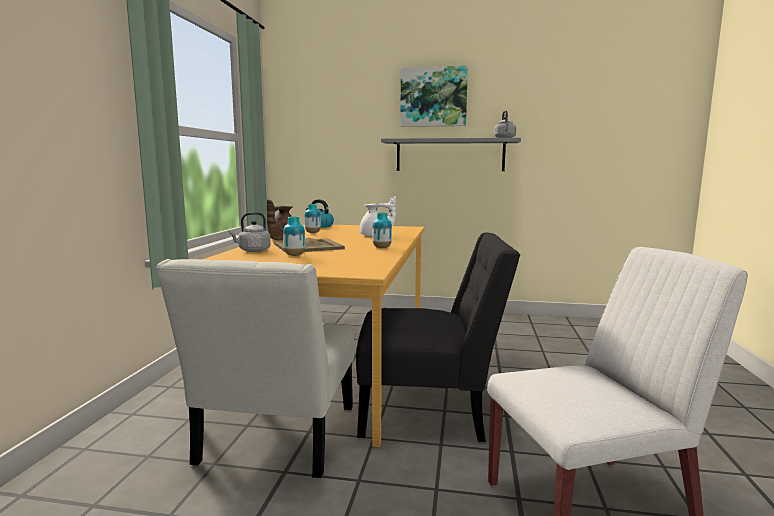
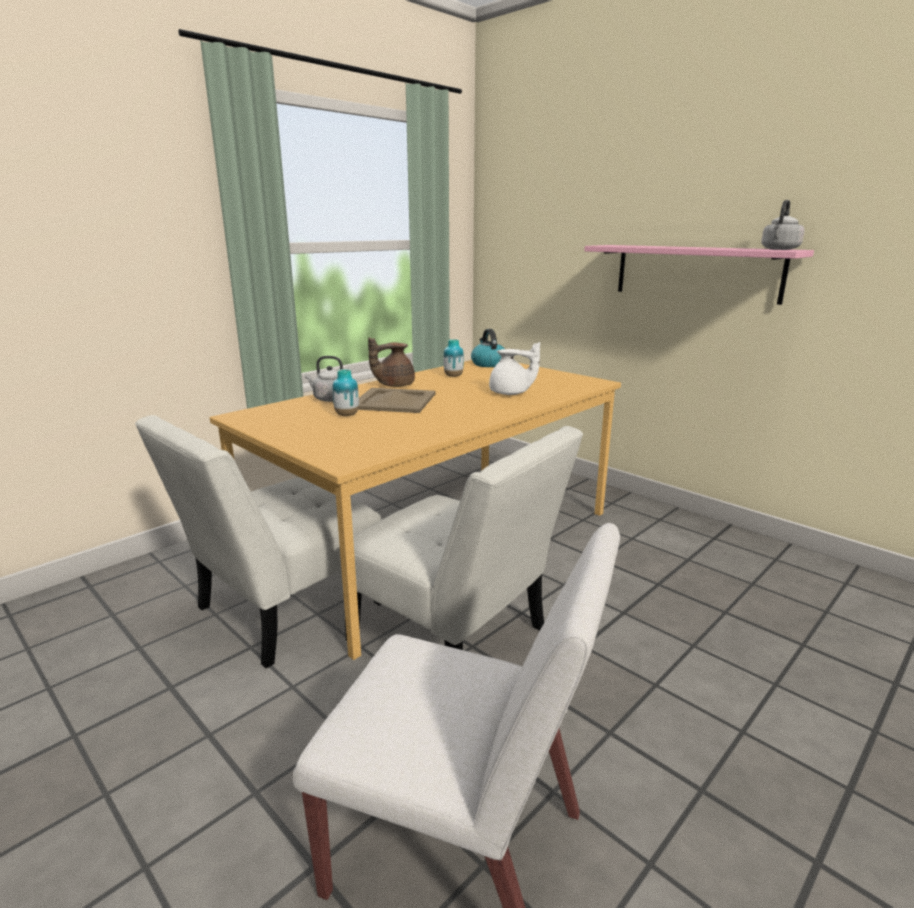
camera: 35 degrees right, 10 degrees up
(382, 248) = (463, 419): vase -> none
(429, 410) = (455, 639): black chair -> white chair
(433, 97) = (681, 176): picture -> none
(450, 155) = (696, 272): grey shelf -> pink shelf

